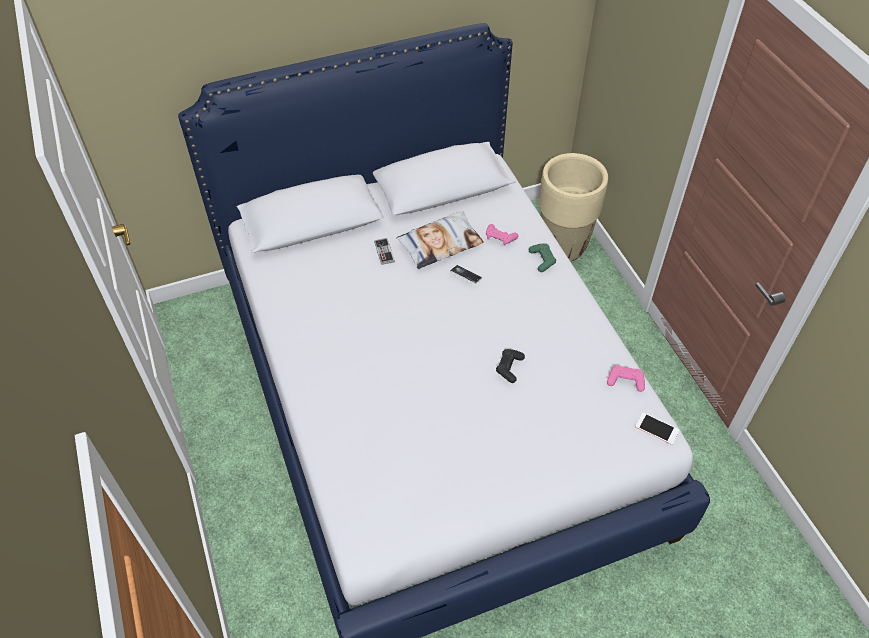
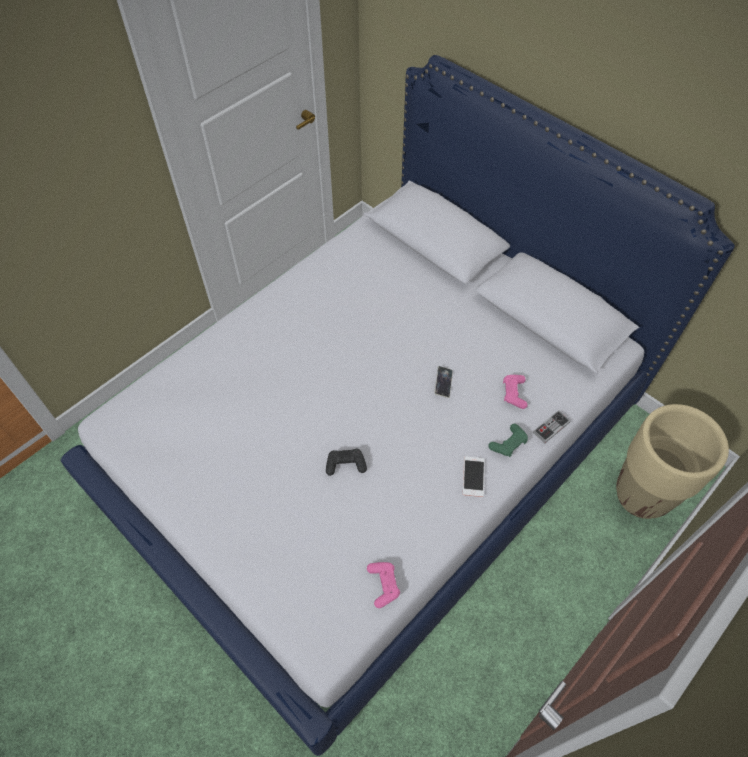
camera: 65 degrees right, 5 degrees up
(384, 252) = (432, 306): game controller -> game controller (551, 427)
(440, 244) = (471, 346): pillow -> none
(657, 429) = (333, 639): phone -> phone (473, 476)

